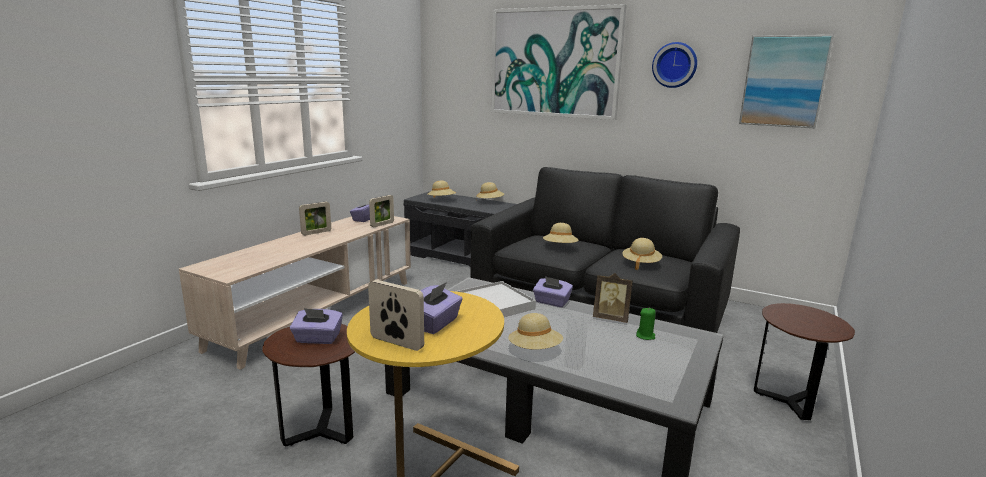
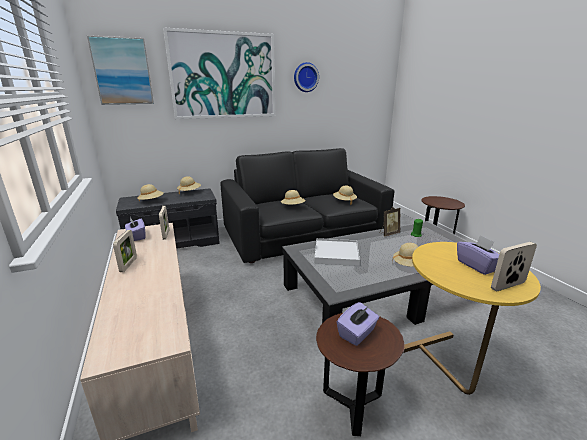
camera: 50 degrees left, 5 degrees up
(551, 302) = (352, 238): purple tissue box -> none
(783, 81) = (358, 86): picture -> picture (122, 71)

